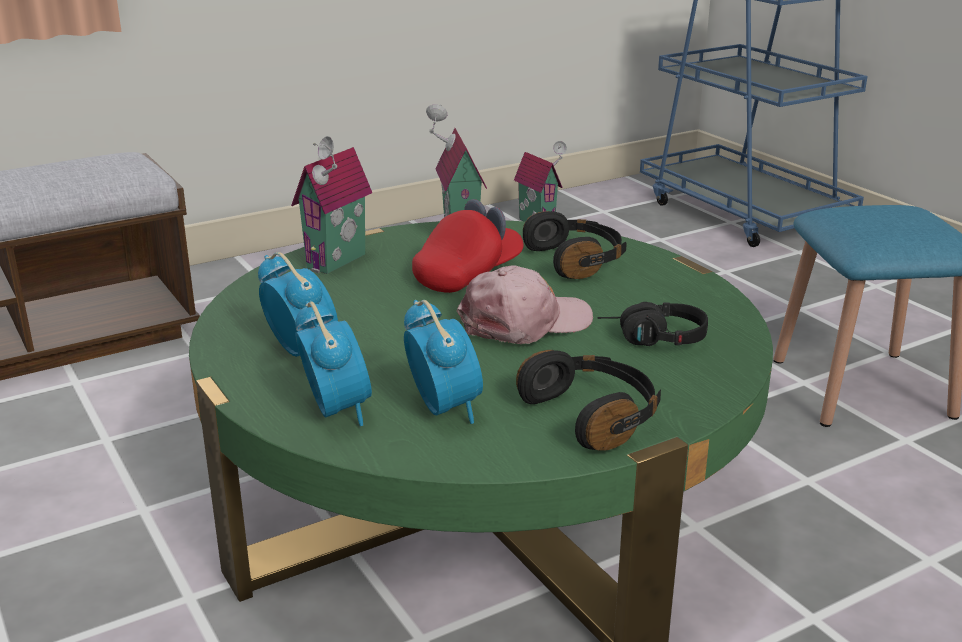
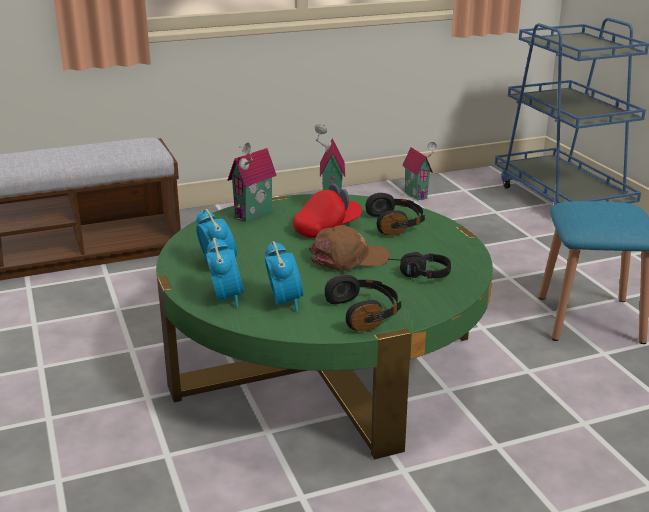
camera: 10 degrees right, 0 degrees up
(525, 322) = (349, 259): pink cap -> brown cap

